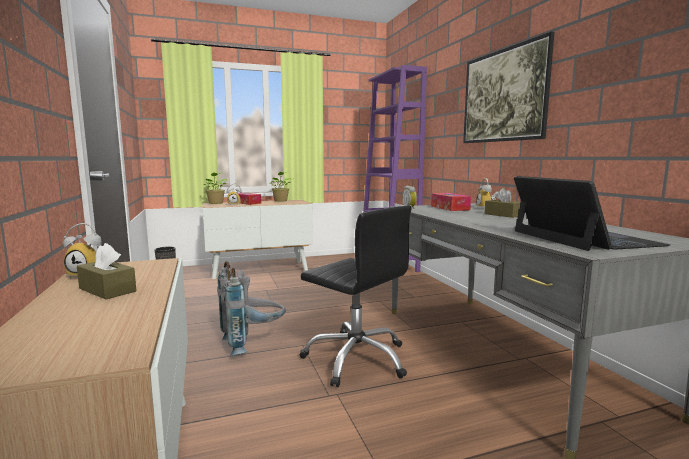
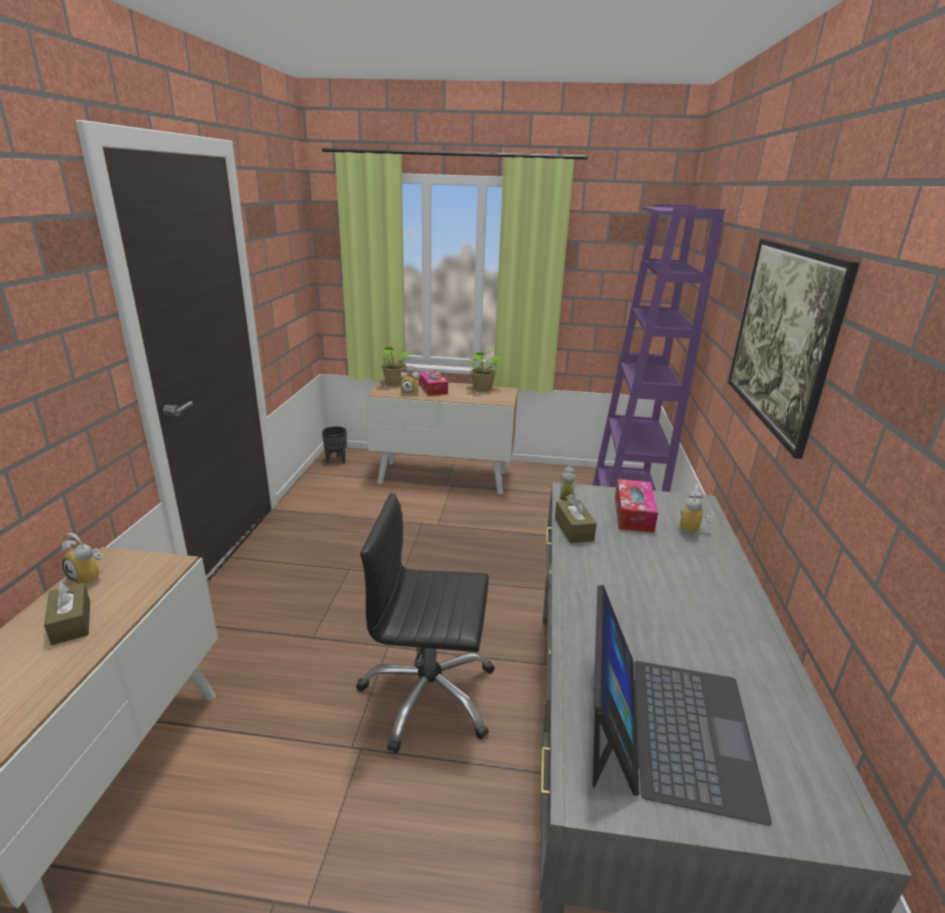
camera: 25 degrees right, 15 degrees up
(253, 343) = (338, 622): grey backpack -> none
(357, 358) = (429, 695): black office chair -> black office chair turned 120 degrees clockwise
(502, 215) = (678, 572): brown tissue box -> brown tissue box (573, 529)

